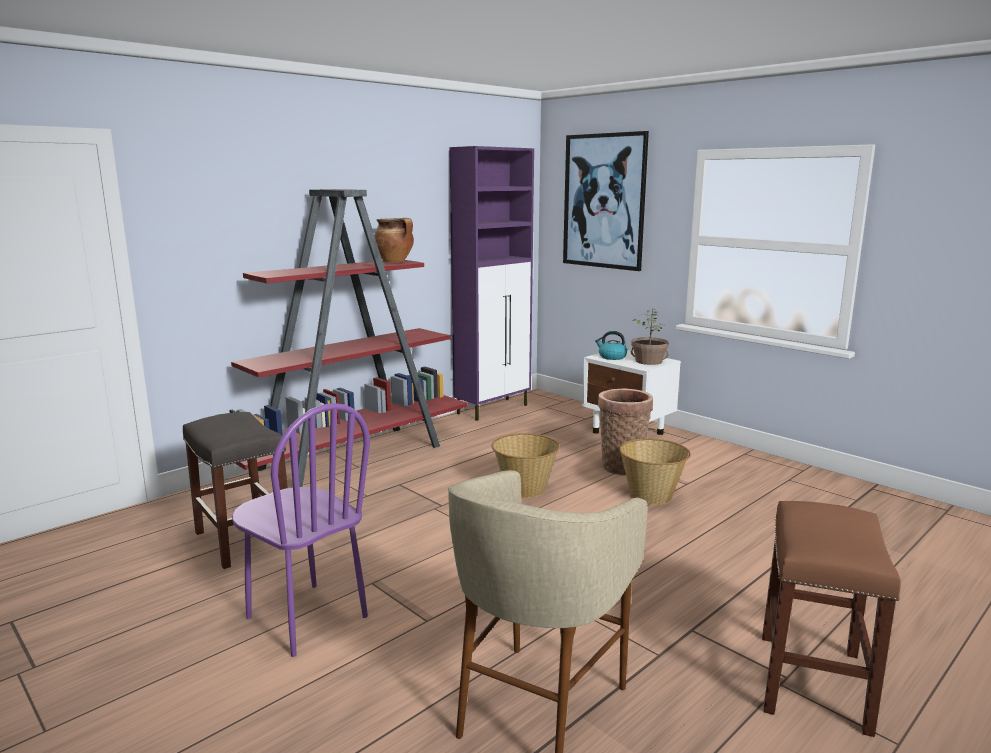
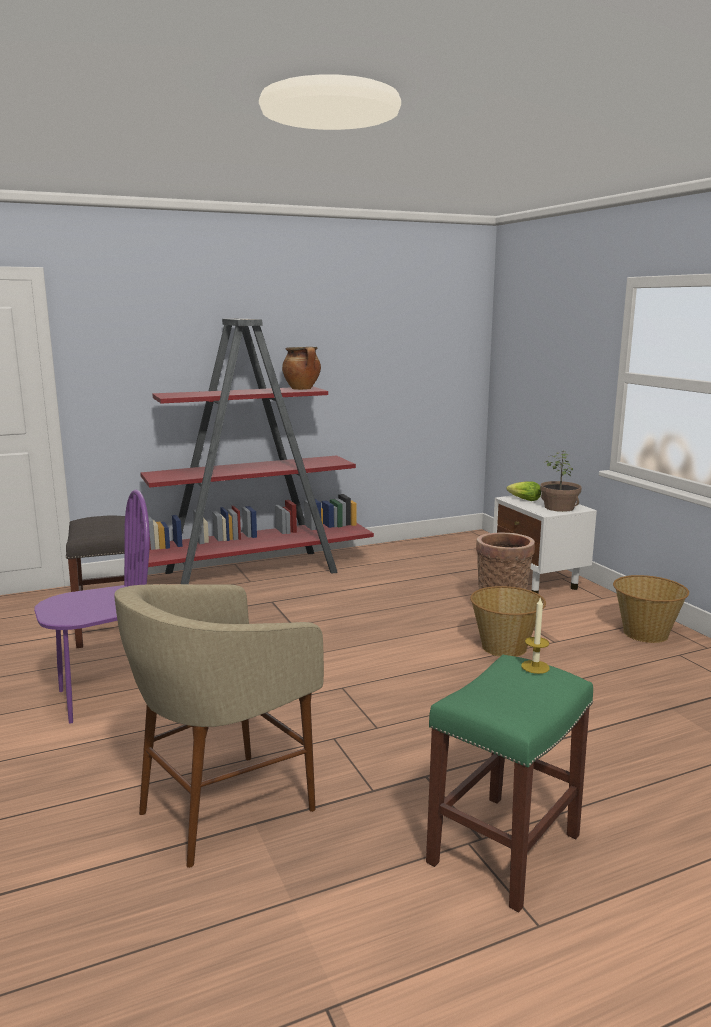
camera: 20 degrees right, 0 degrees up
(306, 618) = (105, 697): purple chair -> purple chair turned 90 degrees counterclockwise
(493, 409) = (420, 544): purple cabinet -> none
(524, 489) = (382, 622): basket -> basket (645, 634)
(604, 201) = (544, 333): picture -> none
(611, 357) = (524, 500): kettle -> lettuce
(814, 683) = (504, 850): brown stool -> green stool
(827, 507) = (535, 667): none -> candle

